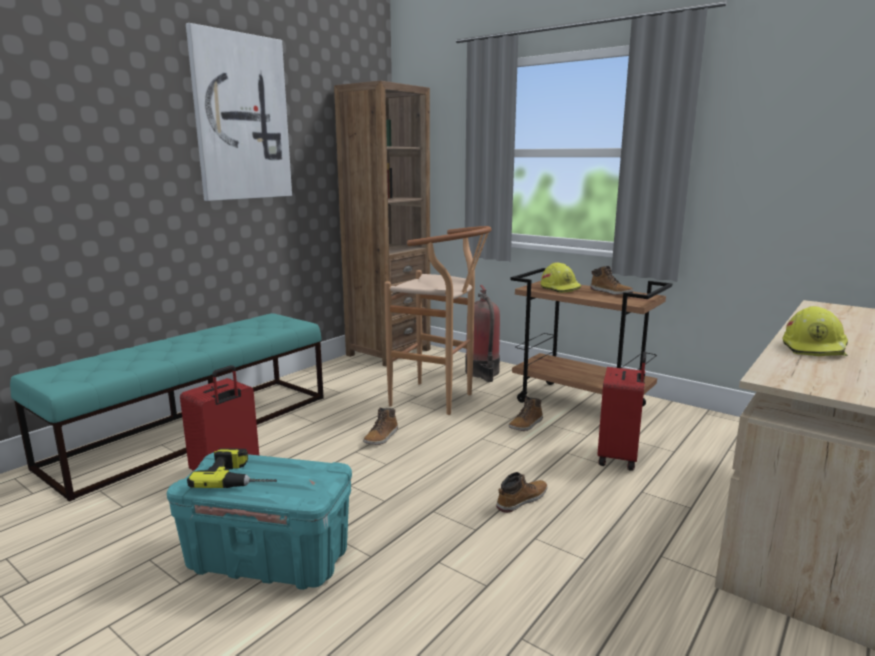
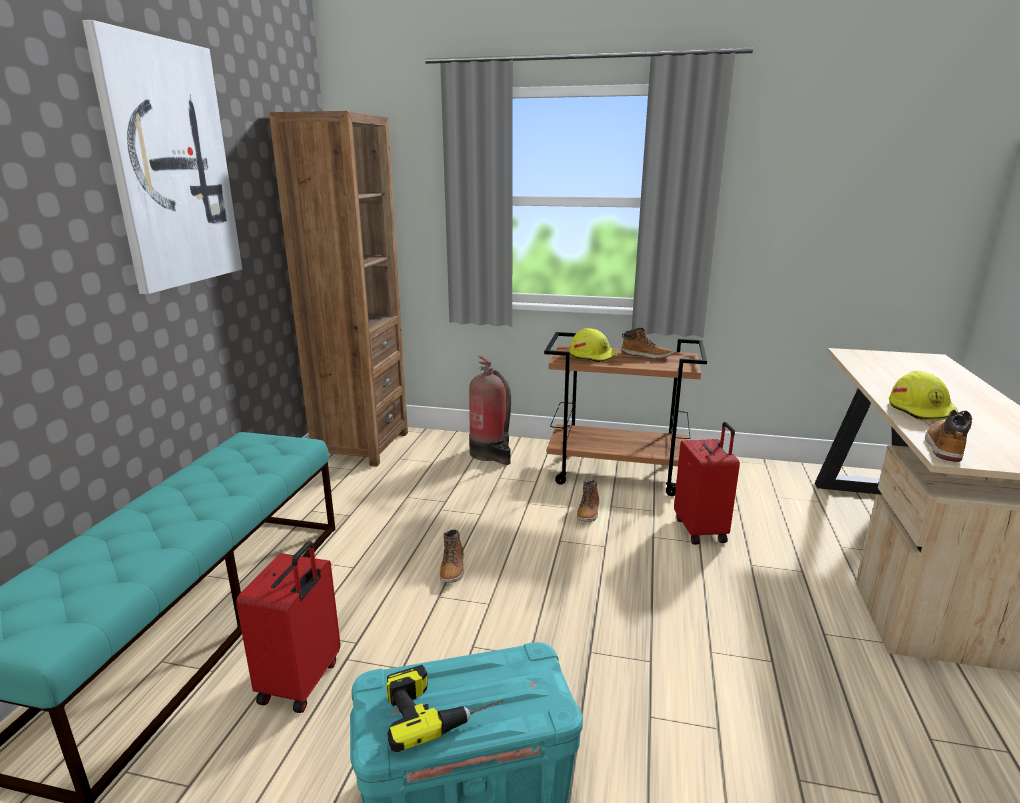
camera: 25 degrees left, 5 degrees up
(439, 400) = (475, 501): brown stool -> none
(521, 500) = (661, 609): boot -> boot (943, 446)

